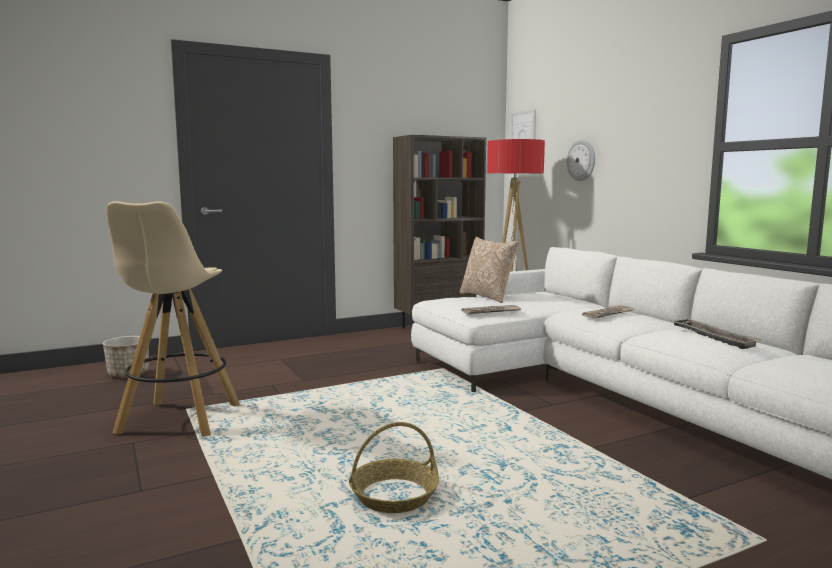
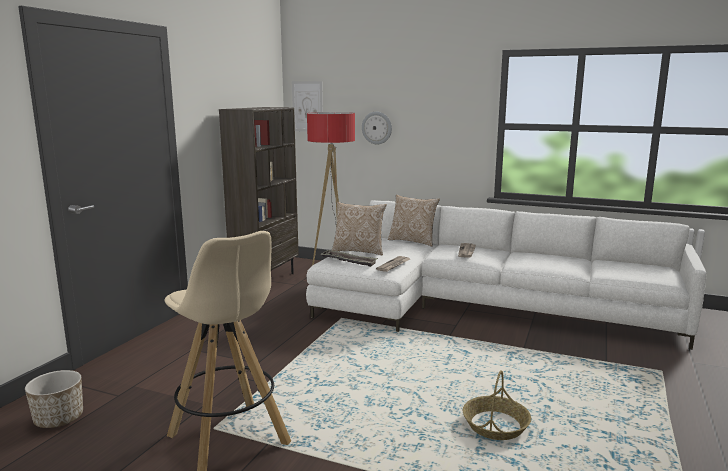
camera: 40 degrees left, 5 degrees up
(577, 300) = (413, 241): none -> pillow
(712, 337) = (550, 258): tray -> tray (348, 261)

